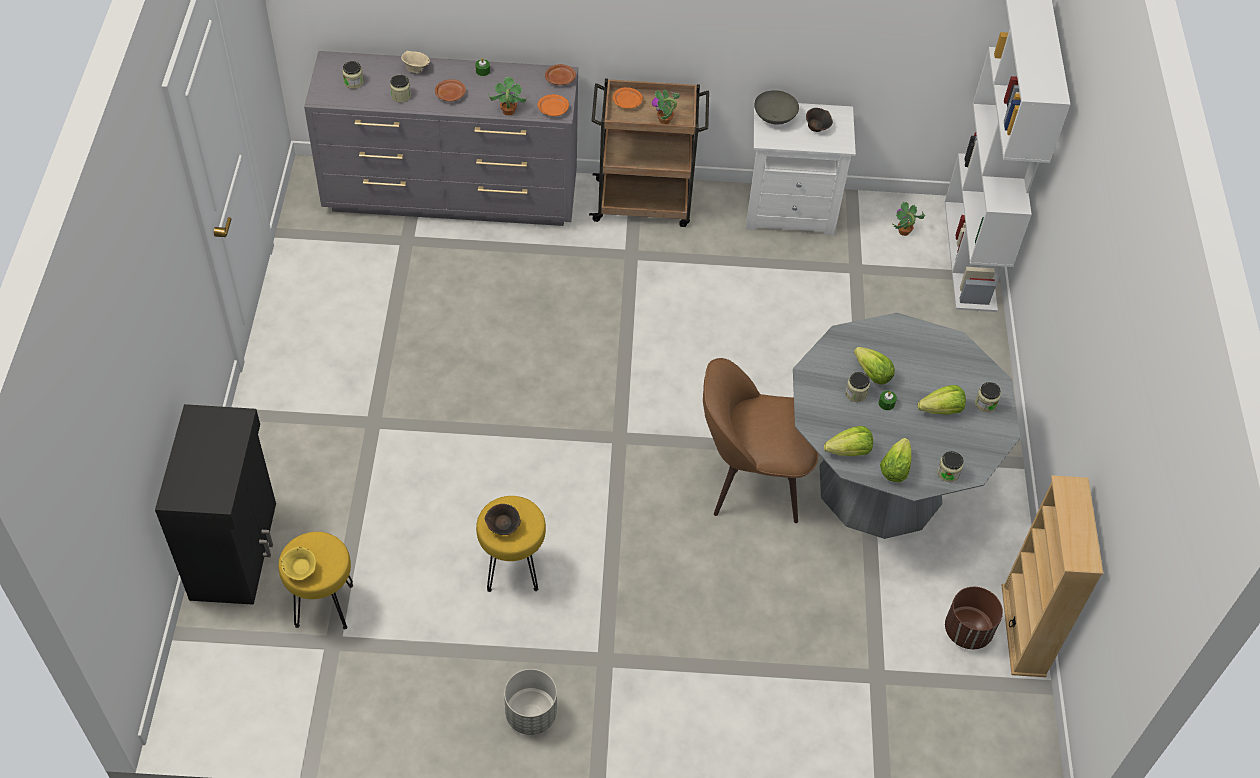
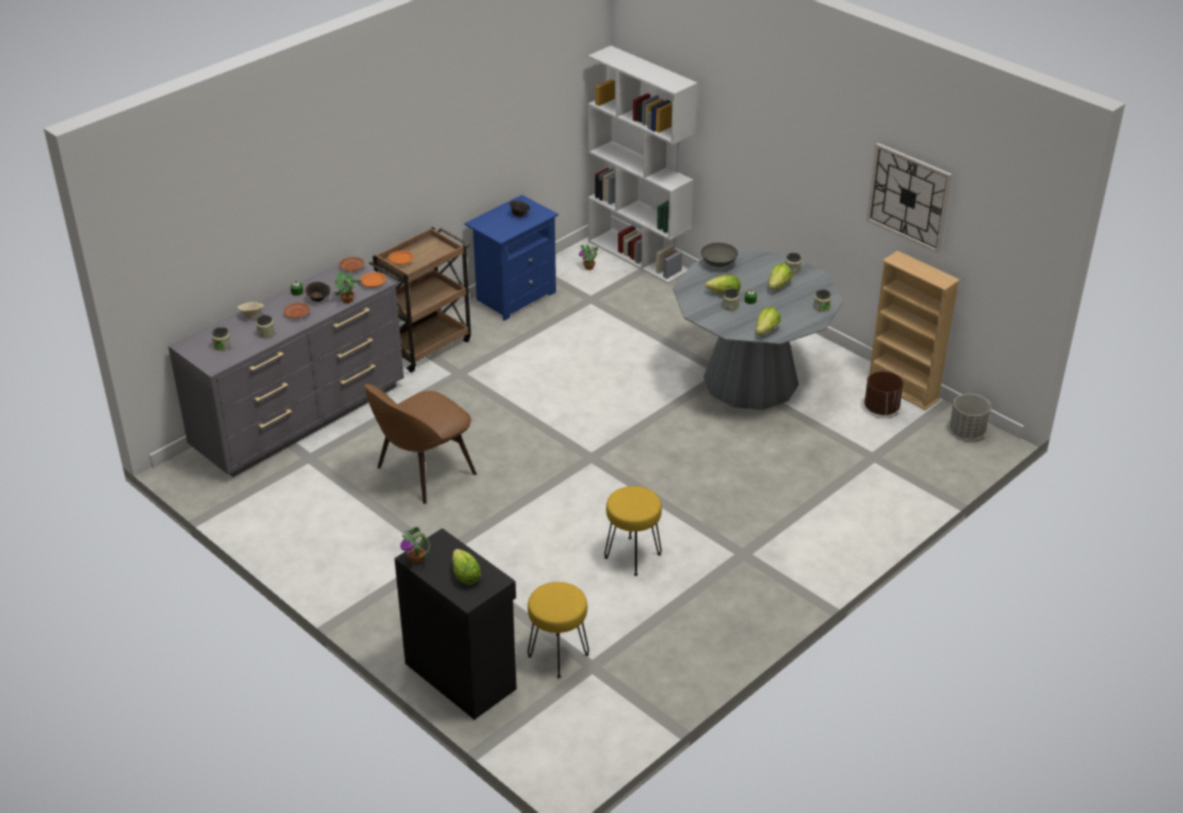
camera: 45 degrees left, 15 degrees down
(301, 571) = (560, 610): yellow bowl -> none
(503, 527) = (634, 506): brown bowl -> brown bowl (319, 299)
(530, 714) = (746, 606): grey planter -> grey planter (966, 431)
(665, 120) = (437, 256): potted plant -> potted plant (417, 559)
(751, 478) = (687, 424): brown chair -> brown chair (423, 472)
(775, 118) = (490, 224): grey bowl -> grey bowl (719, 264)
(790, 210) = (514, 296): white nightstand -> blue nightstand
(894, 469) = (797, 322): lettuce -> lettuce (465, 576)
(1119, 429) = (909, 197): none -> wall clock

